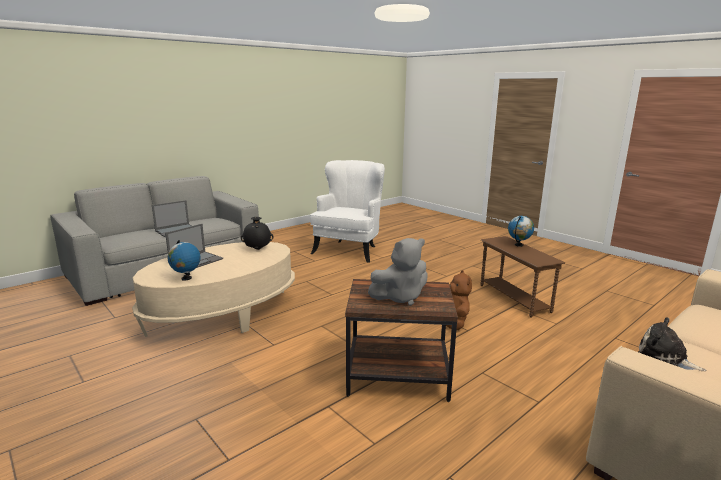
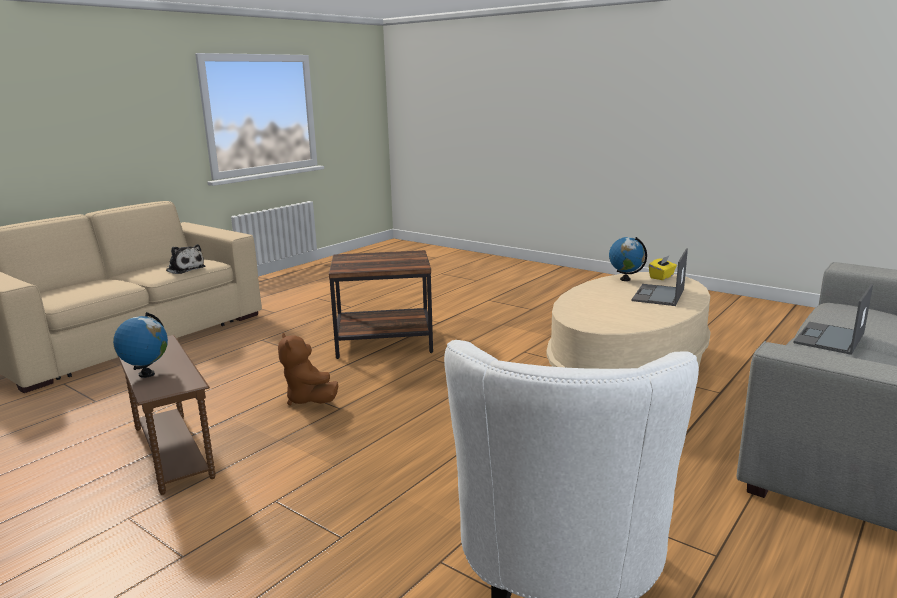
camera: 170 degrees right, 0 degrees up
(153, 278) = (662, 277): none -> yellow tissue box
(258, 249) = (610, 318): black vase -> none
(400, 297) = (380, 260): grey plush toy -> none

